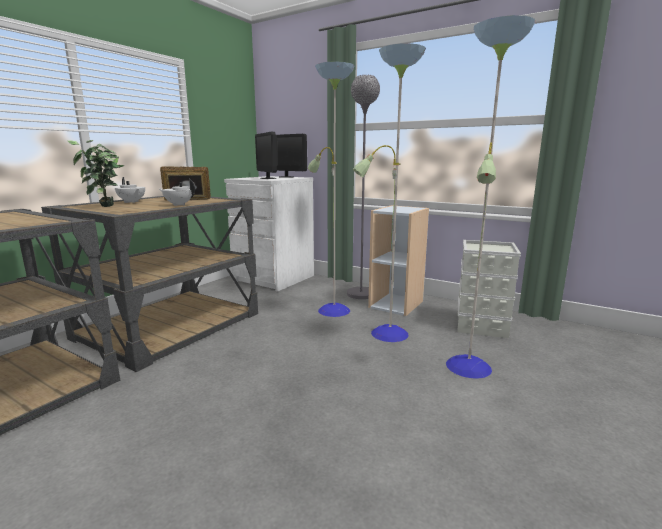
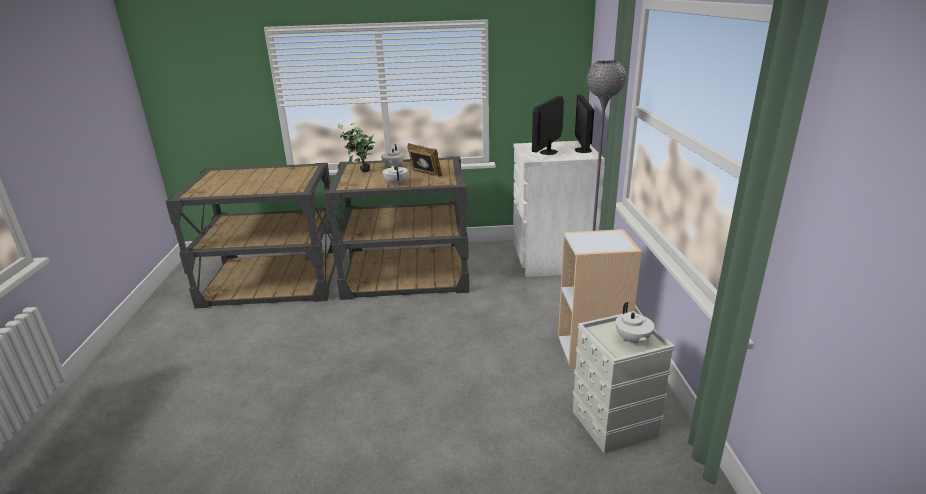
camera: 55 degrees right, 10 degrees up
(387, 334) = (511, 371): floor lamp -> none
(494, 248) = (632, 340): none -> white teapot

